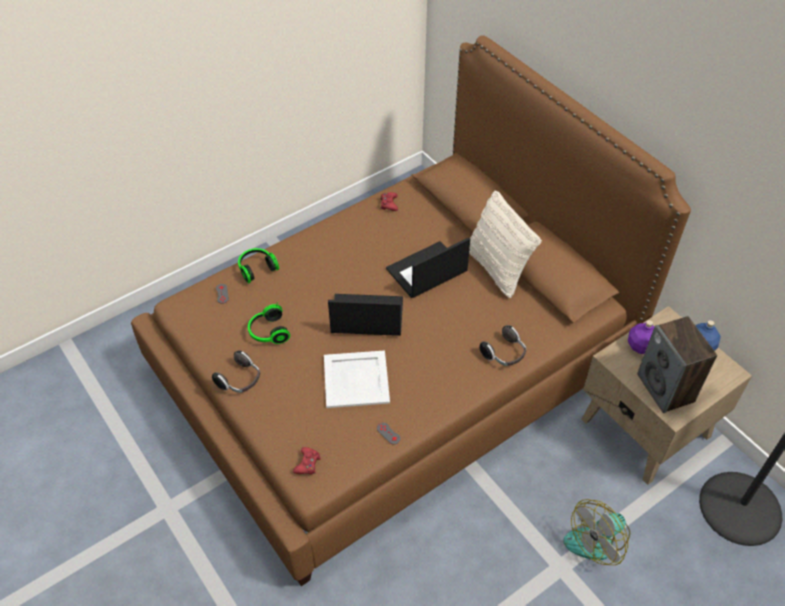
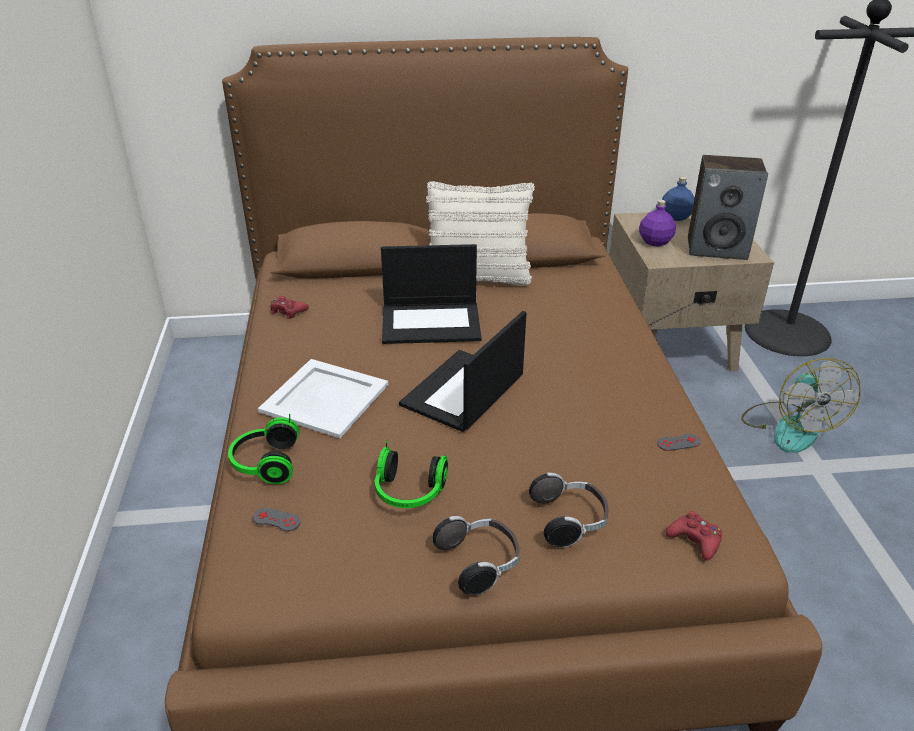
camera: 60 degrees left, 15 degrees down
(357, 380) = (567, 438): white tray -> white tray (326, 397)
(426, 271) = (432, 322): laptop -> laptop turned 90 degrees counterclockwise
(504, 354) = (607, 316): headphones -> headphones (569, 521)

